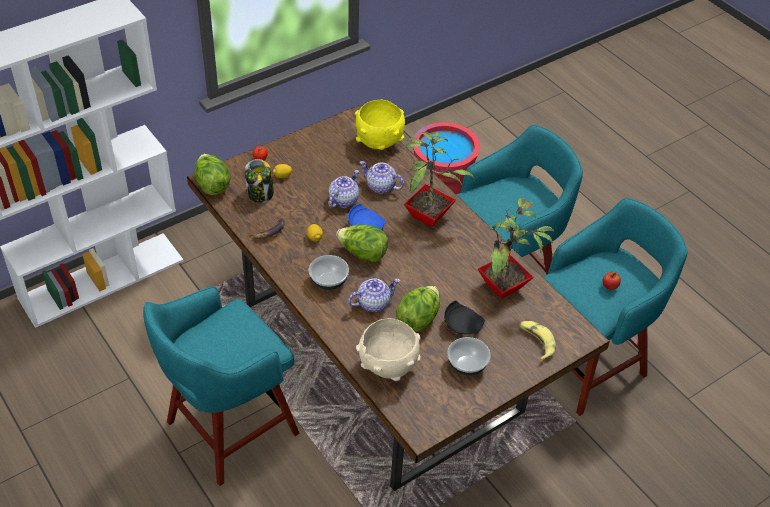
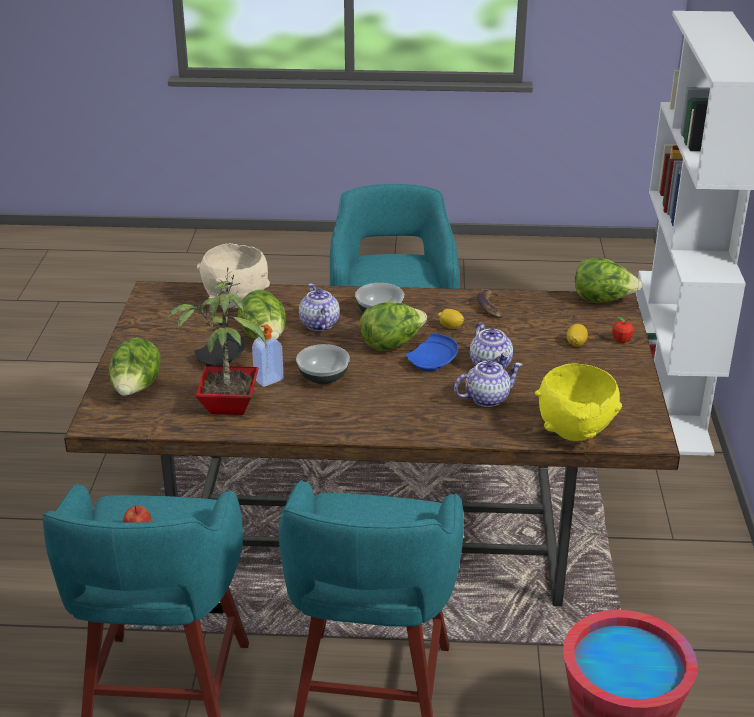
camera: 130 degrees right, 15 degrees down
(260, 193) = (558, 321): jar -> none
(373, 303) = (318, 324): teapot -> teapot turned 150 degrees clockwise
(429, 215) = (397, 410): potted plant -> none
(459, 286) = (269, 380): none -> soap dispenser
(466, 365) = (176, 340): bowl -> bowl (324, 377)
(536, 342) = (136, 390): banana -> lettuce

